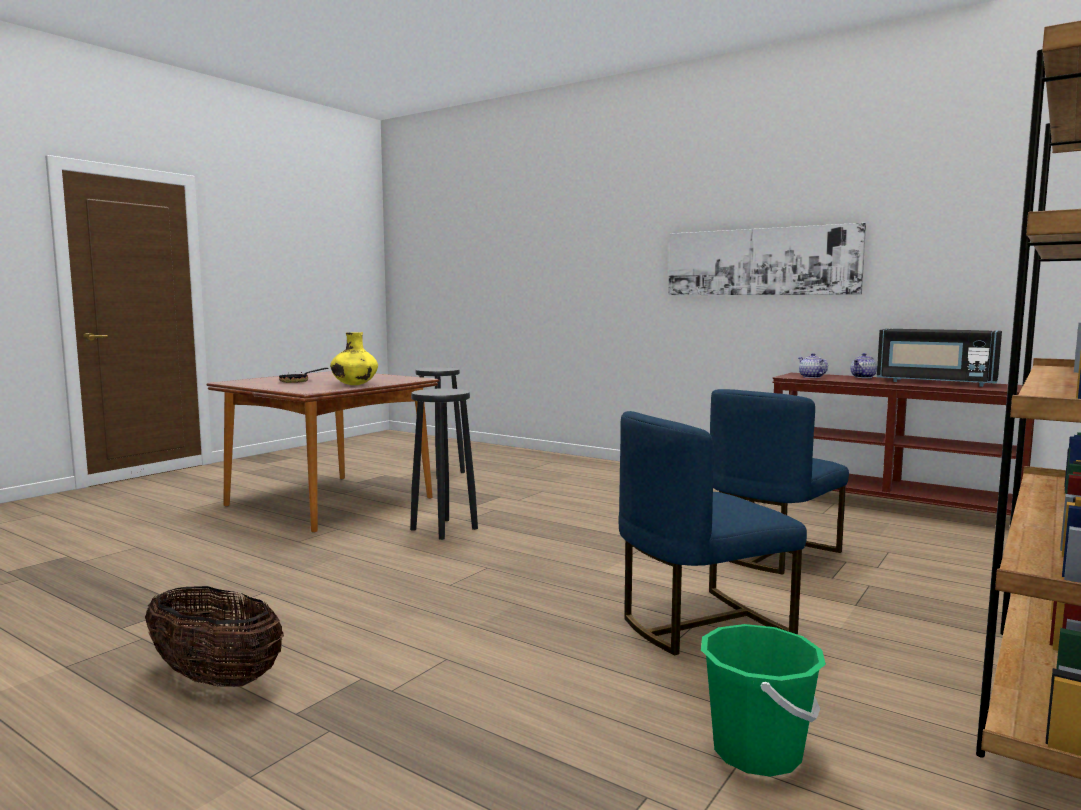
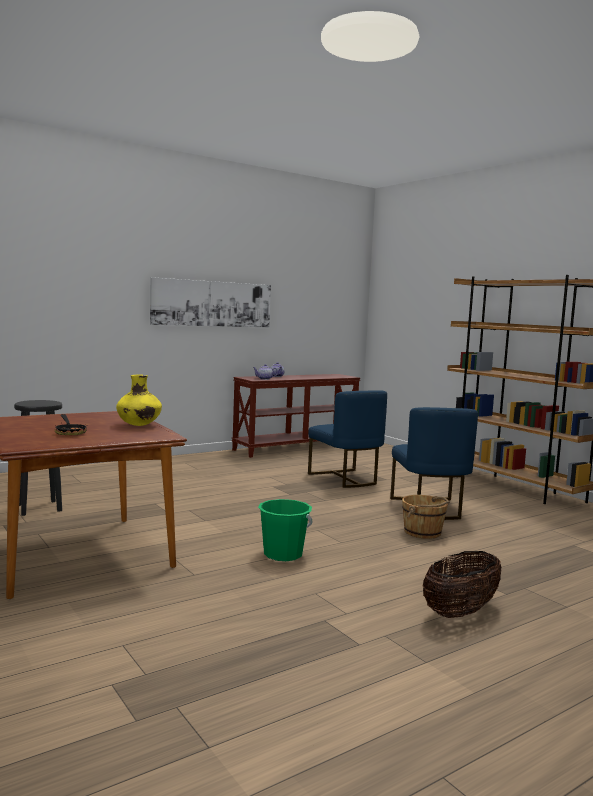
camera: 70 degrees left, 0 degrees up
(443, 529) = (220, 529): black stool -> none
(552, 630) = (423, 532): none -> brown bucket
(757, 752) = (543, 526): green bucket -> green bucket (283, 554)
(935, 382) = (313, 376): black microwave -> none

